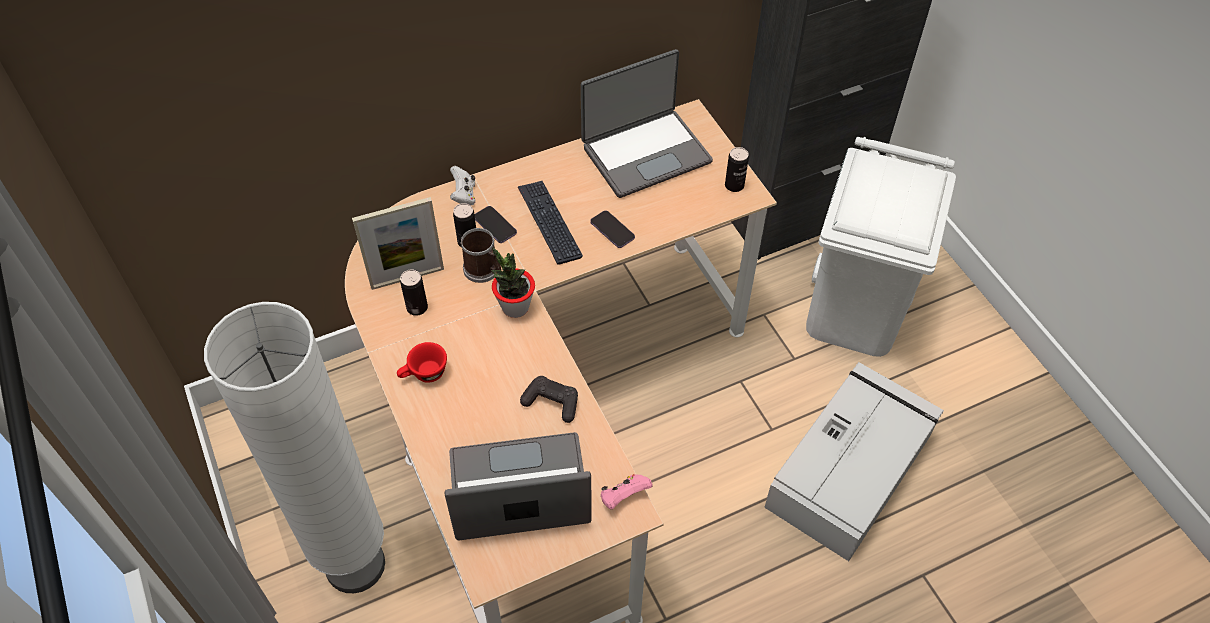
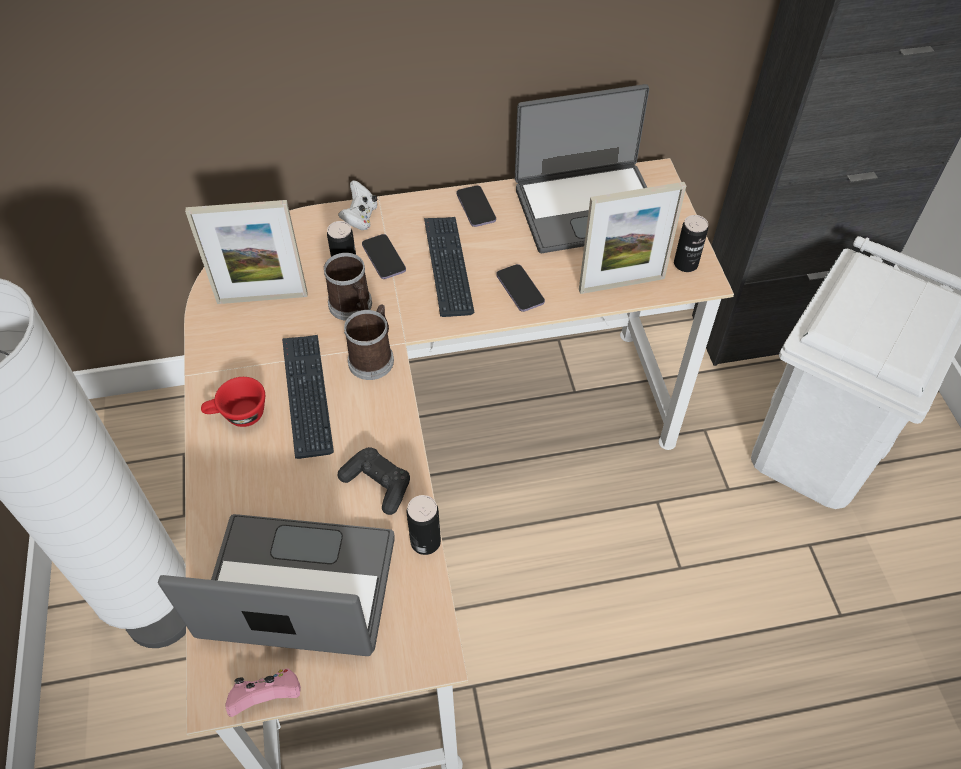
camera: 15 degrees right, 0 degrees up
(417, 307) = (260, 334): can -> can (425, 542)
(473, 347) = (307, 395): none -> keyboard
(515, 307) = (374, 357): potted plant -> mug
(556, 169) = (476, 208): none -> phone
(623, 497) = (427, 630): pink game controller -> pink game controller (267, 697)
(690, 211) = (621, 284): none -> picture frame
(850, 469) = (765, 639): grey storage box -> none

